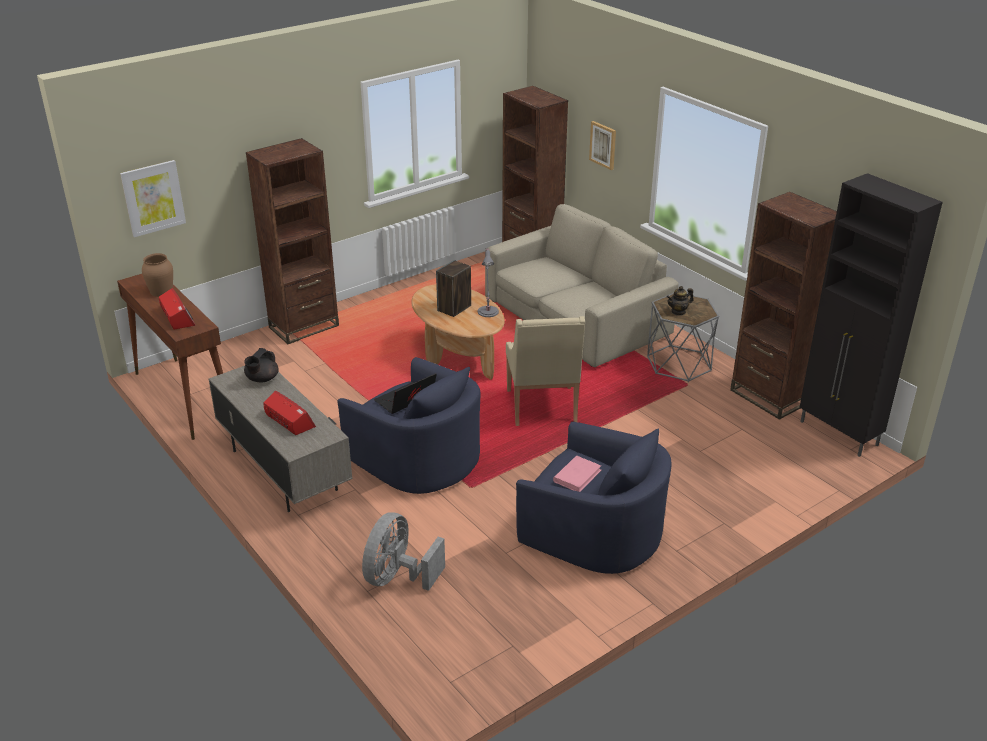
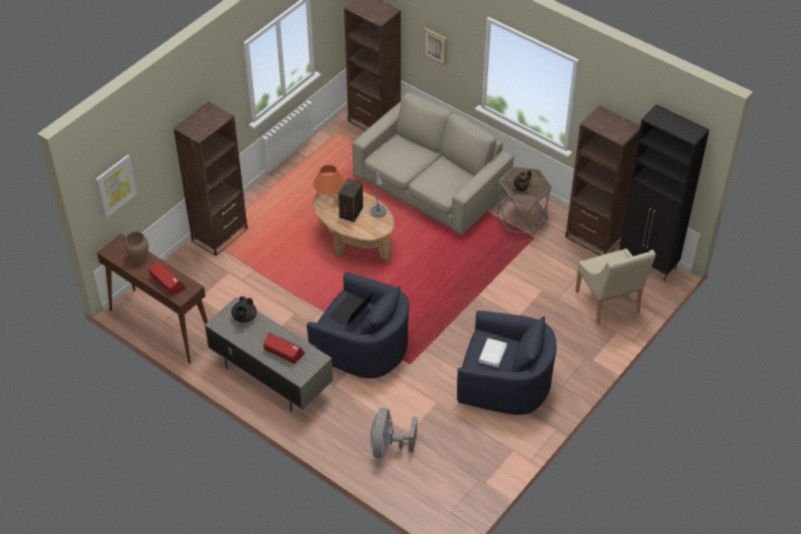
camera: 15 degrees left, 15 degrees up
(436, 290) = (329, 195): none -> orange table lamp
(543, 408) = (435, 281): beige armchair -> beige armchair (609, 303)
(577, 476) = (492, 353): pink book -> white book

